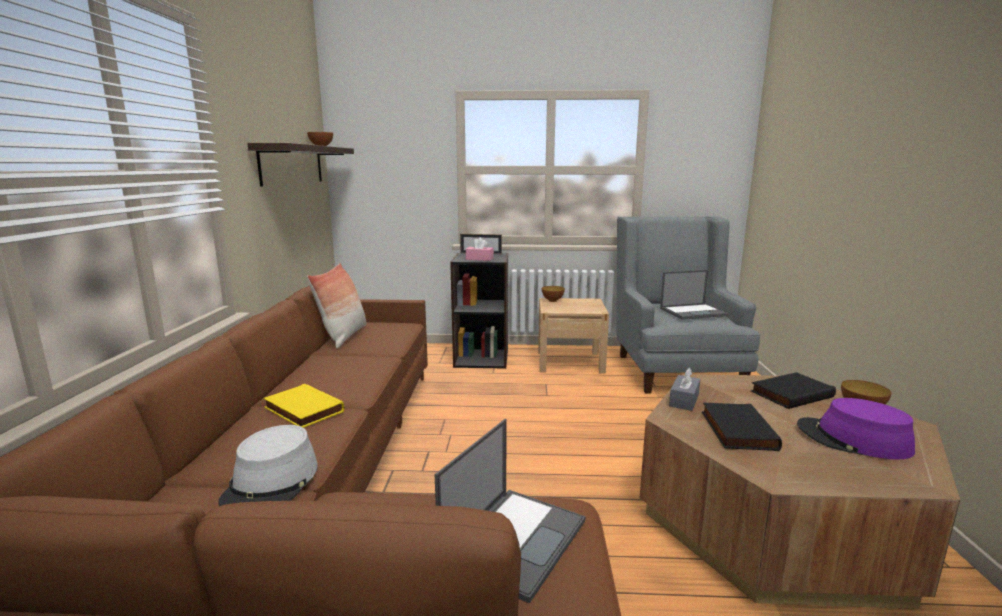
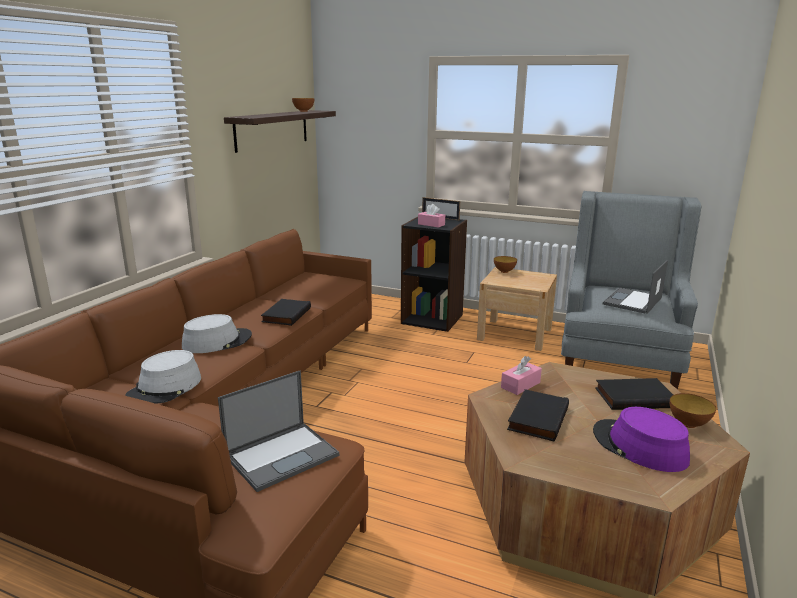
camera: 20 degrees right, 5 degrees up
(302, 410) = (217, 341): yellow book -> grey hat
(343, 336) = (291, 285): pillow -> none
(365, 367) = (285, 315): none -> black book
(684, 400) = (520, 385): grey tissue box -> pink tissue box
(694, 312) = (632, 301): laptop -> laptop turned 120 degrees clockwise

